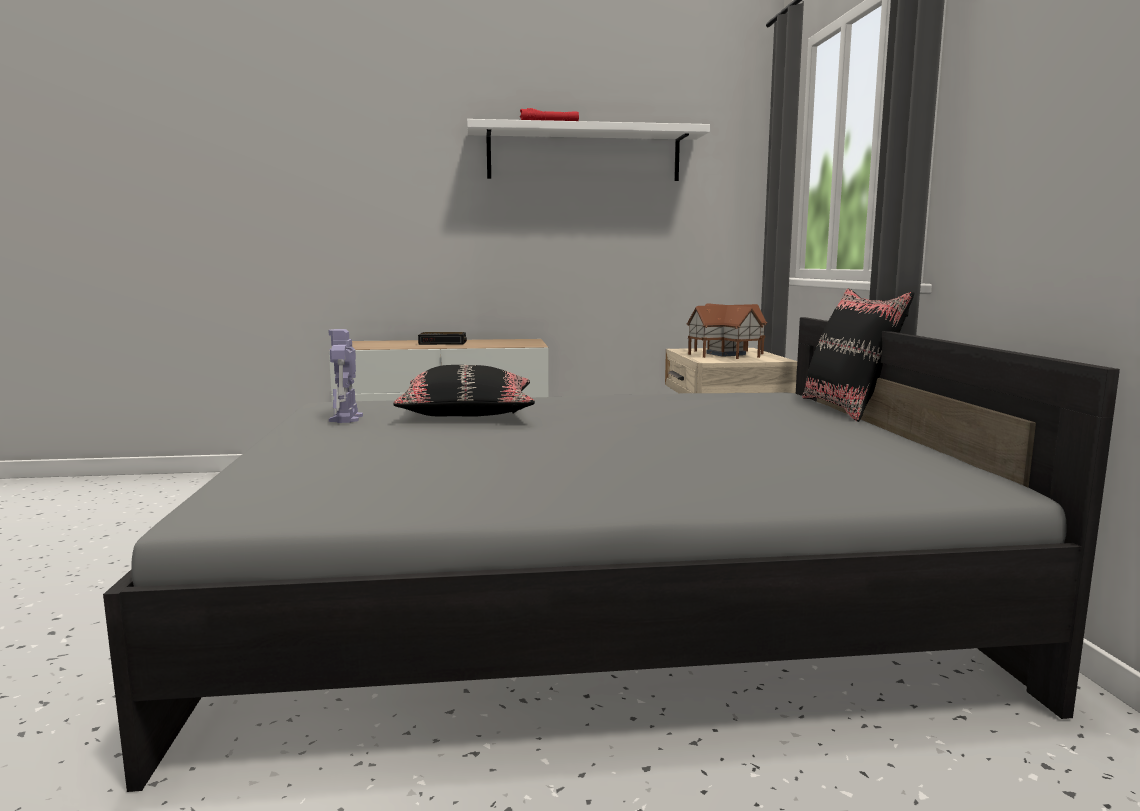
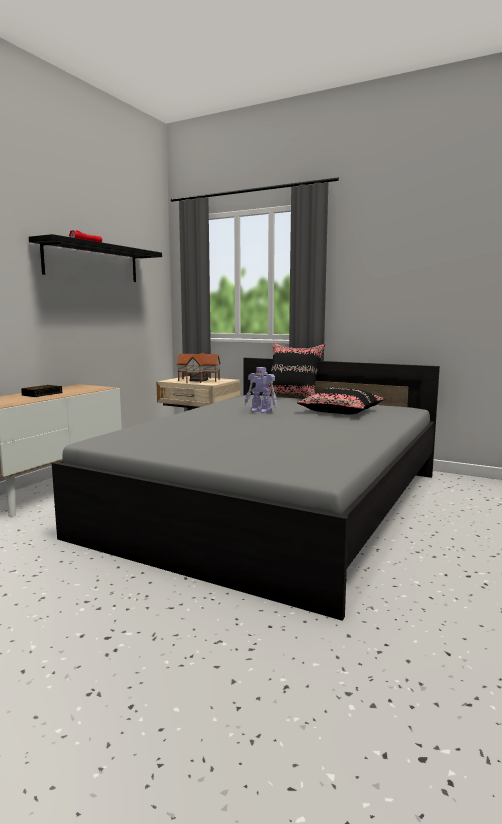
camera: 55 degrees left, 0 degrees up
(346, 418) = (153, 442): toy robot -> toy robot (261, 411)
(468, 412) = (187, 426): black pillow -> black pillow (341, 411)
(584, 154) = (92, 262): white shelf -> black shelf

